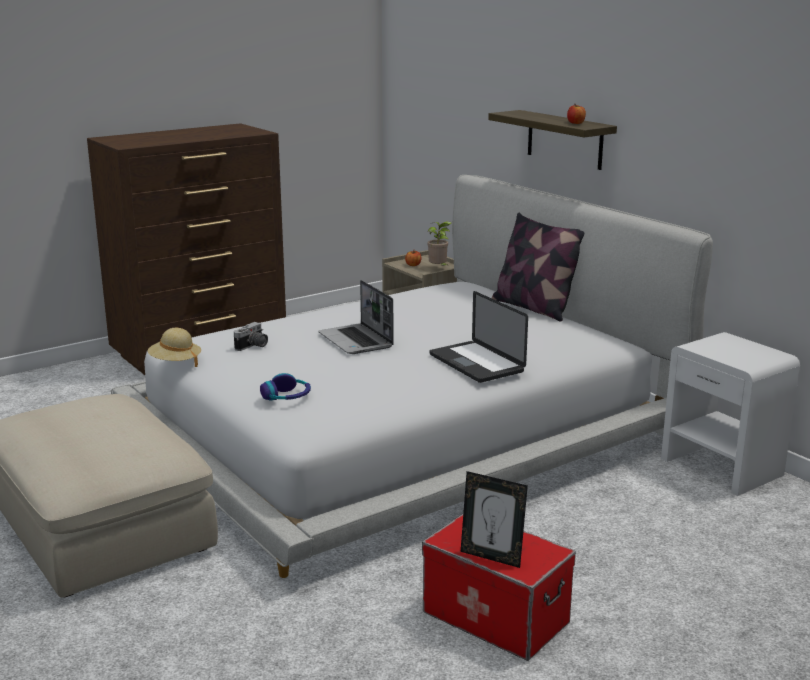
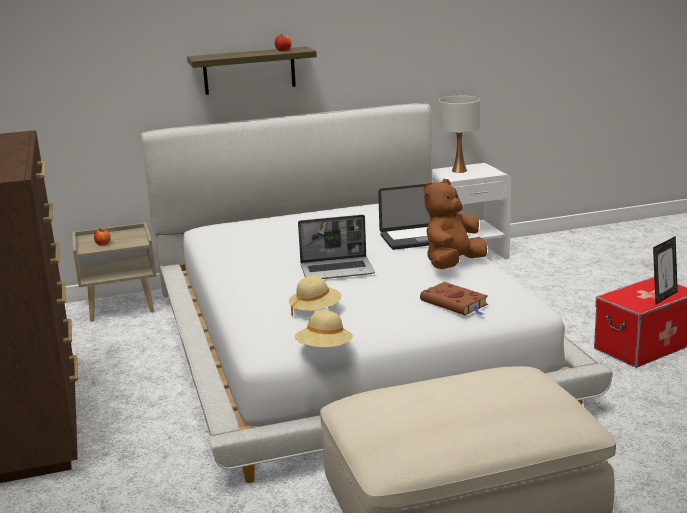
camera: 70 degrees left, 0 degrees up
(253, 347) = (315, 310): camera -> beige hat
(287, 397) = (455, 303): headphones -> brown book
(402, 386) = (453, 264): none -> brown plush toy
(439, 268) = (128, 236): potted plant -> none
(534, 308) = (304, 212): pillow -> none
(731, 345) = (459, 170): none -> white table lamp

